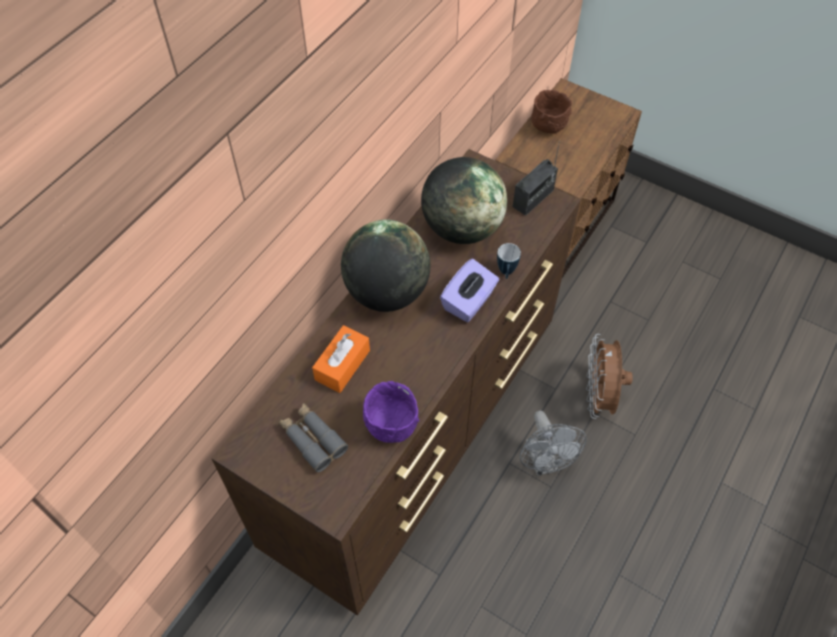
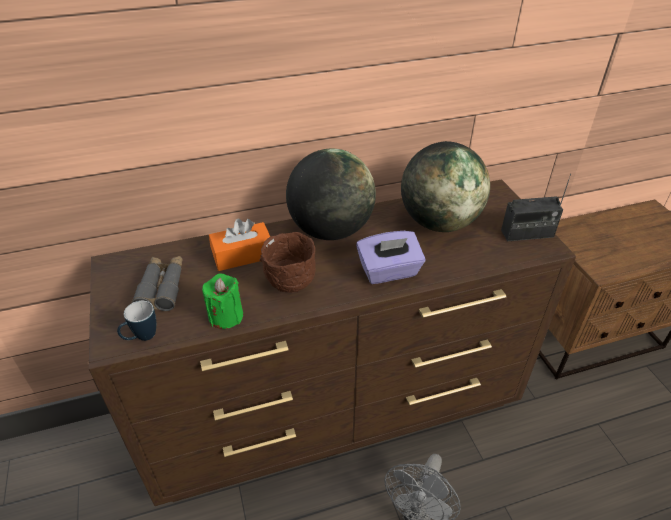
camera: 40 degrees right, 15 degrees down
(391, 426) = (226, 316): purple bowl -> green candle
(506, 273) = (445, 270): mug -> mug (141, 338)
(547, 128) = (610, 224): brown bowl -> brown bowl (289, 284)
(599, 397) = (521, 496): brown fan -> none

